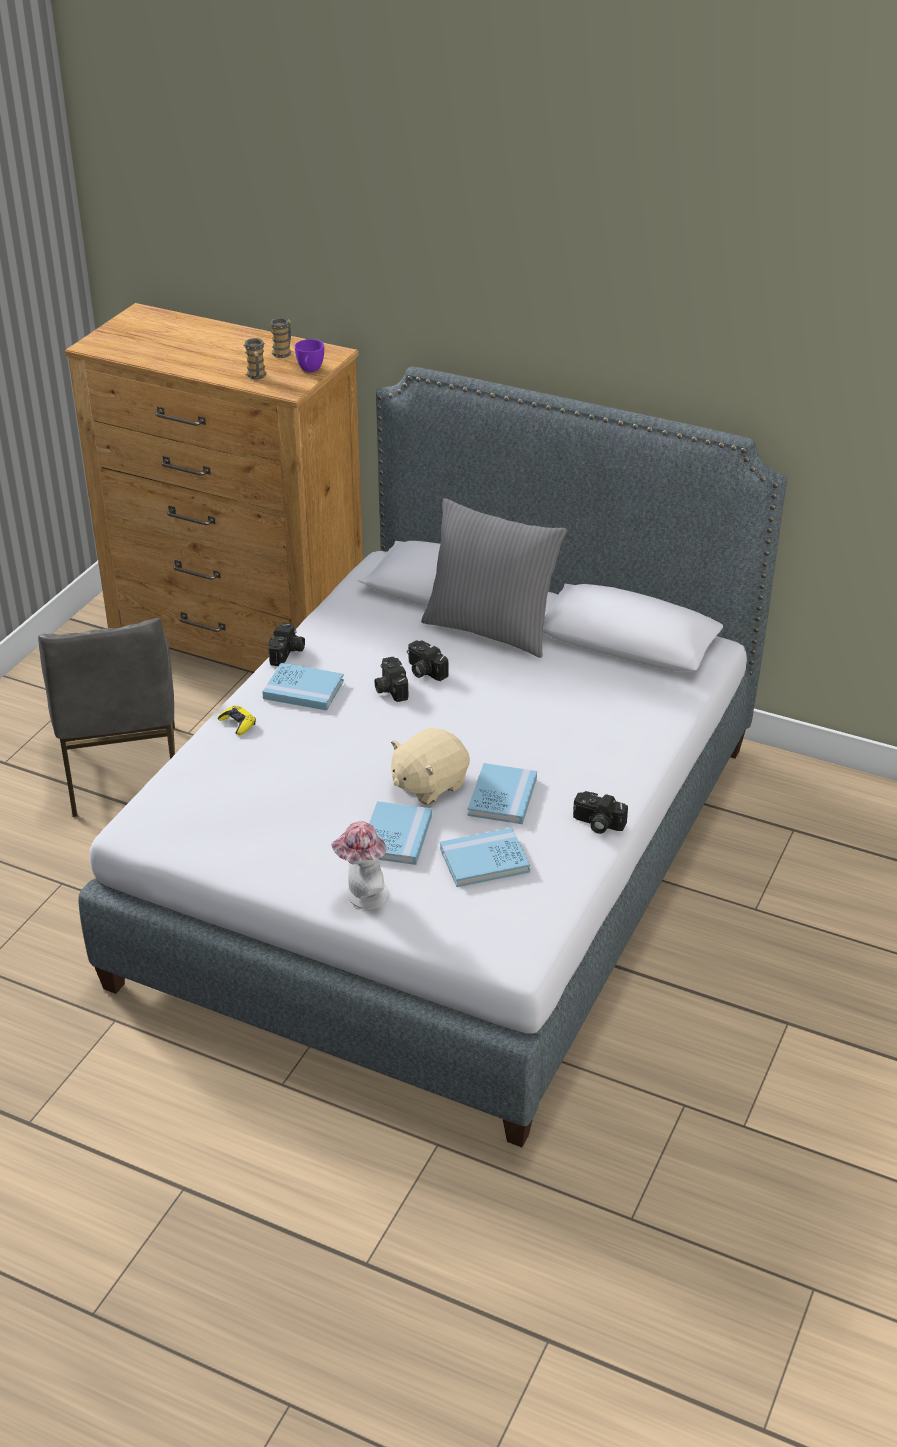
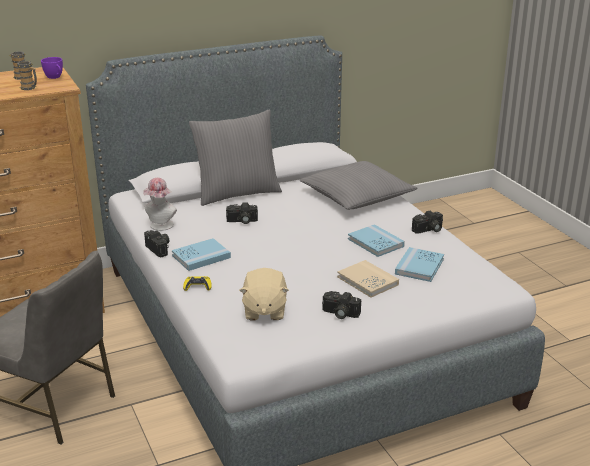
camera: 50 degrees left, 10 degrees down
(362, 896) = (405, 309): hat -> hat (160, 226)
(389, 688) = (241, 234): camera -> camera (339, 314)
(396, 836) = (367, 281): blue book -> beige book
(428, 784) = (337, 256): beige plush toy -> beige plush toy (264, 311)
(614, 720) = (357, 196): none -> grey pillow

